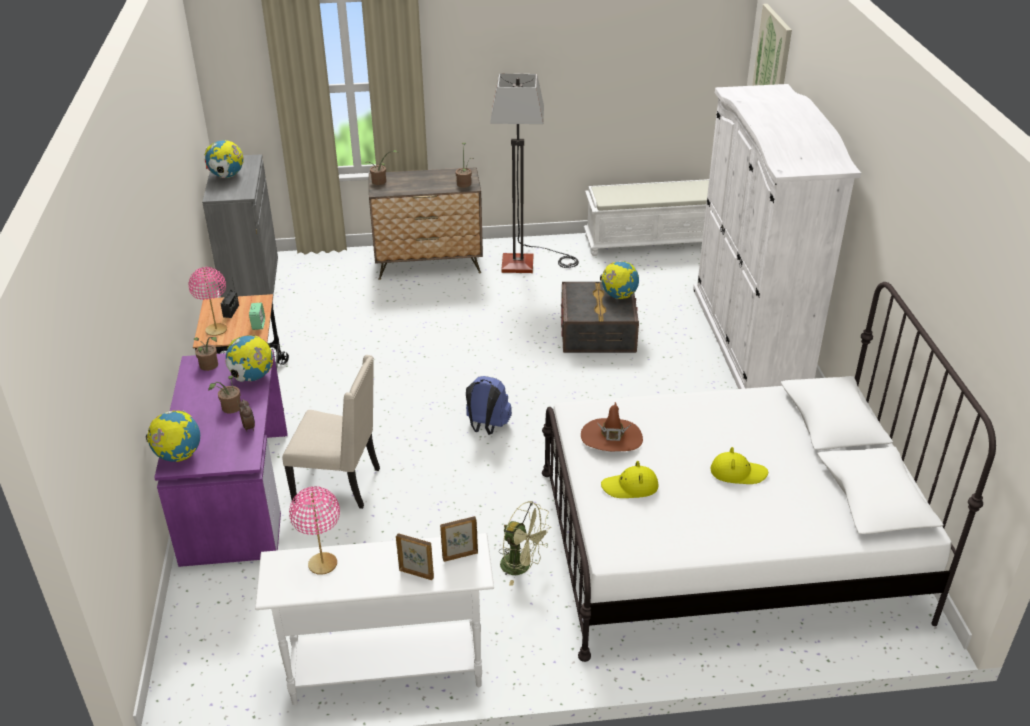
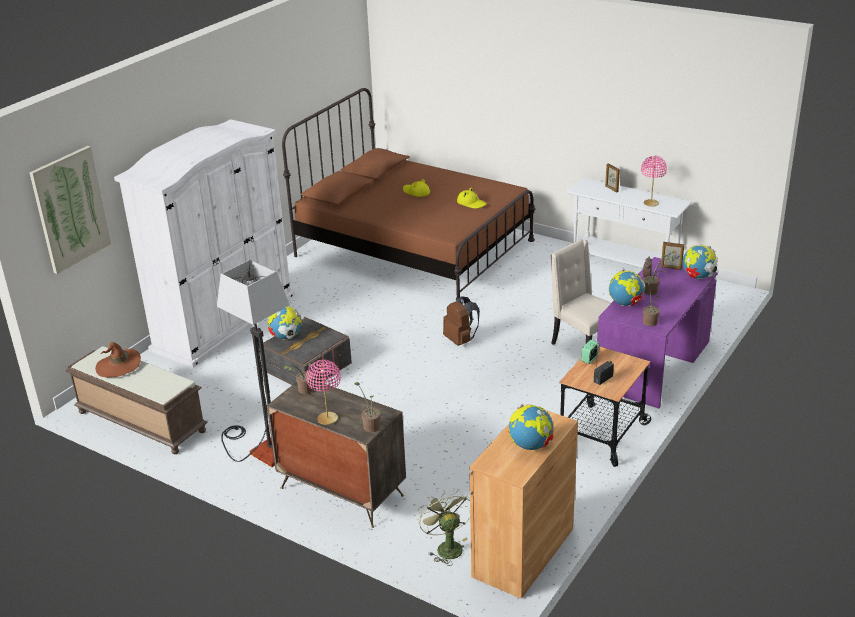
camera: 140 degrees left, 5 degrees down
(216, 330) = (625, 367): pink table lamp -> pink table lamp (328, 419)
(251, 282) = (523, 552): grey cabinet -> brown cabinet
(459, 555) = (586, 188): picture frame -> picture frame (671, 268)
(487, 427) = (461, 340): blue backpack -> brown backpack
(522, 566) = (521, 275): green fan -> green fan (446, 546)
(611, 438) = (451, 220): brown hat -> brown hat (118, 366)
(651, 241) = (140, 422): white bench -> brown bench
(726, 543) = (414, 248): white bed -> brown bed

